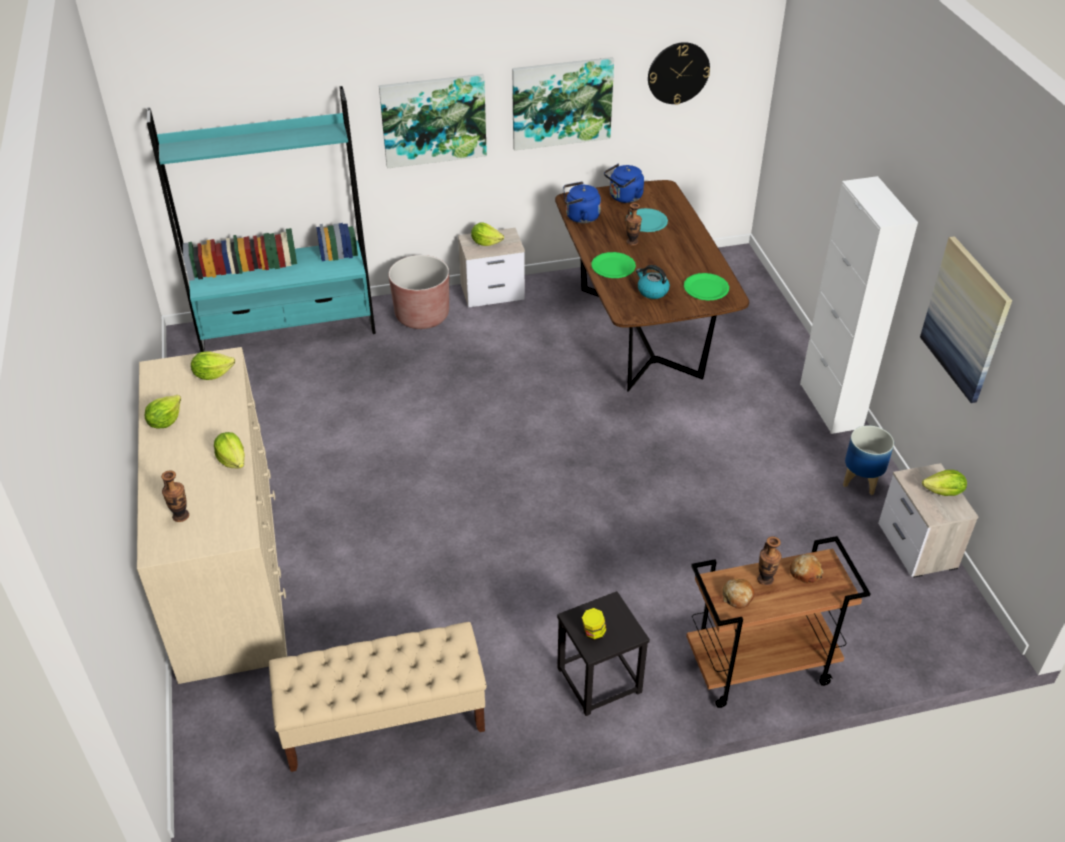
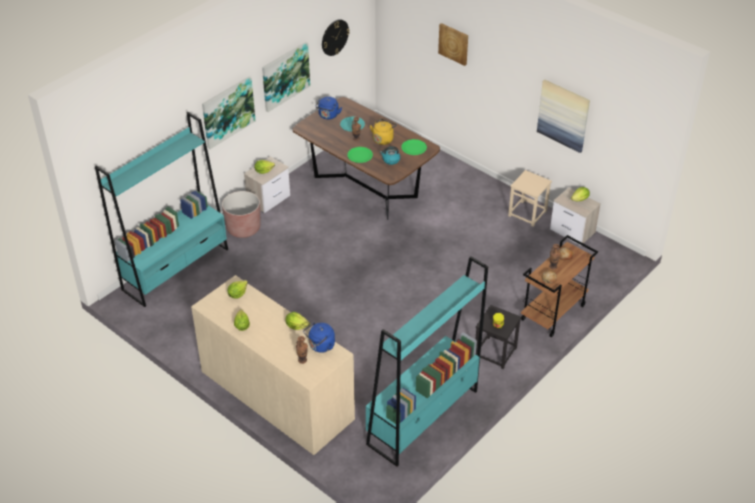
camera: 35 degrees left, 0 degrees up
(383, 721) = (422, 417): beige bench -> turquoise bookcase
(580, 217) = (317, 136): blue kettle -> blue kettle (320, 346)
(671, 258) = (383, 139): none -> yellow kettle
(830, 405) = (485, 184): white cabinet -> none
(852, 135) = (454, 43): none -> picture
(861, 481) = (527, 213): planter -> beige stool

